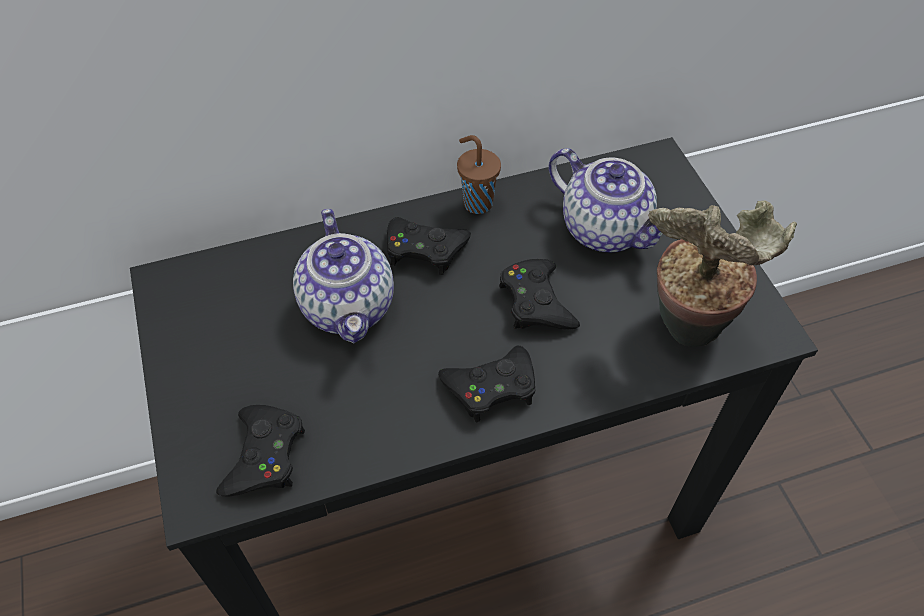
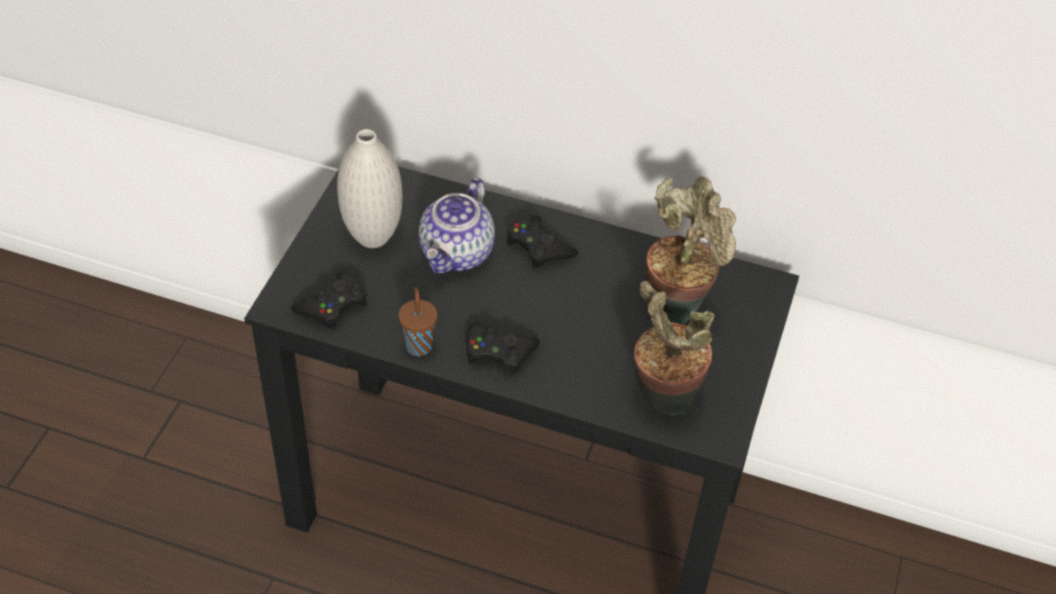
camera: 35 degrees right, 5 degrees down
(241, 346) = (373, 237): none -> white vase
(476, 202) = (603, 237): brown cup -> brown cup (418, 345)
(536, 302) = (579, 322): black game controller -> none
(606, 229) = (677, 306): teapot -> potted plant

